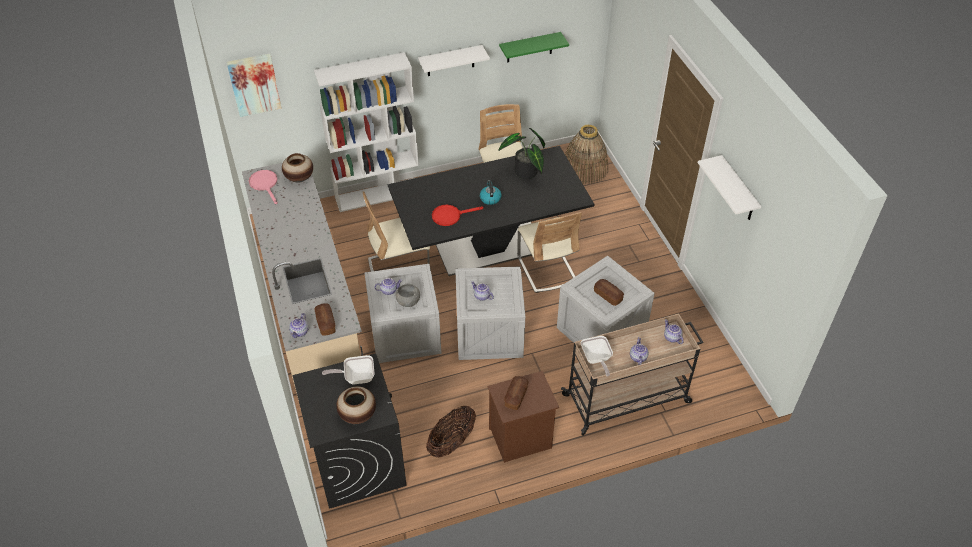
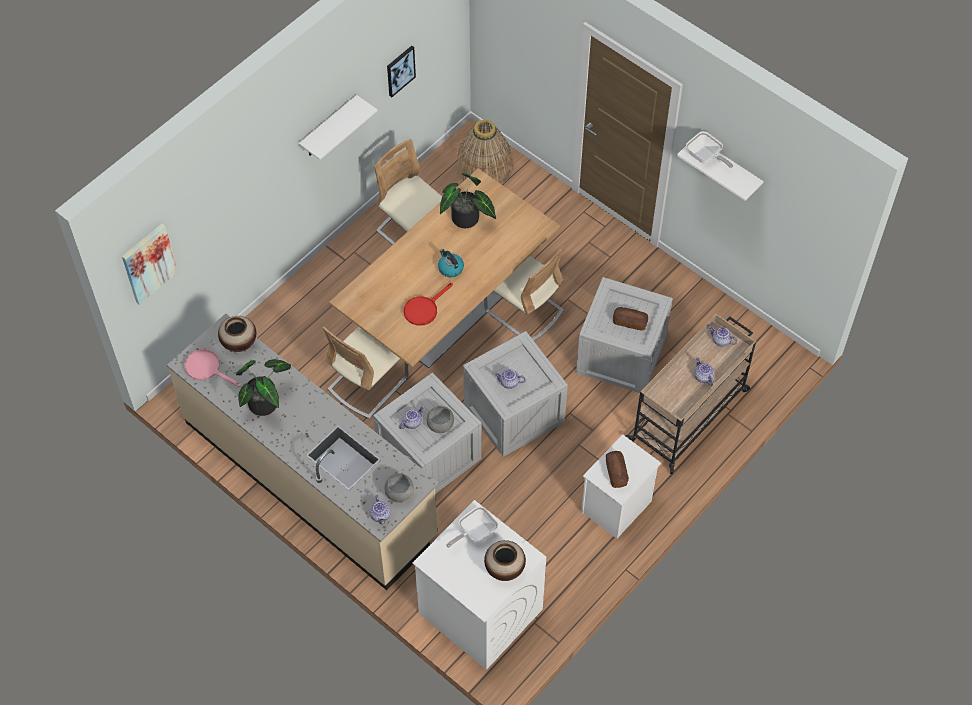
camera: 30 degrees left, 10 degrees up
(285, 222) = (267, 403): none -> potted plant
(326, 323) = (399, 493): bread -> grey bowl
(357, 461) = (479, 611): black washing machine -> white washing machine
(378, 195) = (279, 306): white bookcase -> none
(452, 442) = (555, 544): basket -> none
(489, 247) = (447, 313): black dining table -> beige dining table
(520, 439) = (616, 508): brown nightstand -> white nightstand
(529, 47) = (400, 70): green shelf -> picture
(596, 359) = (667, 398): frying pan -> frying pan (705, 157)

